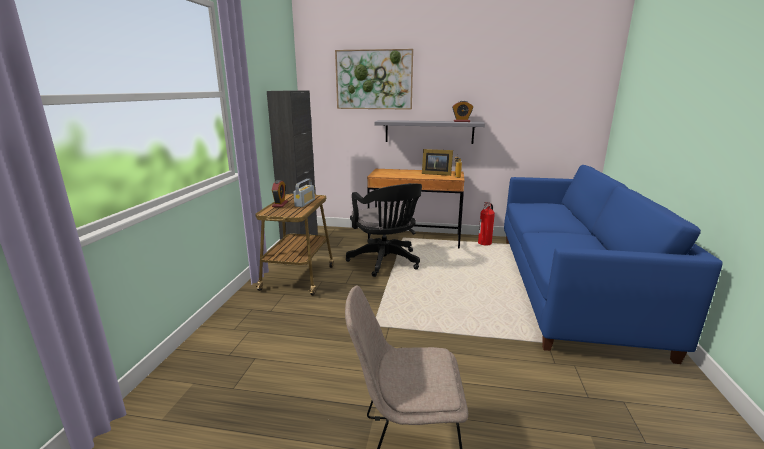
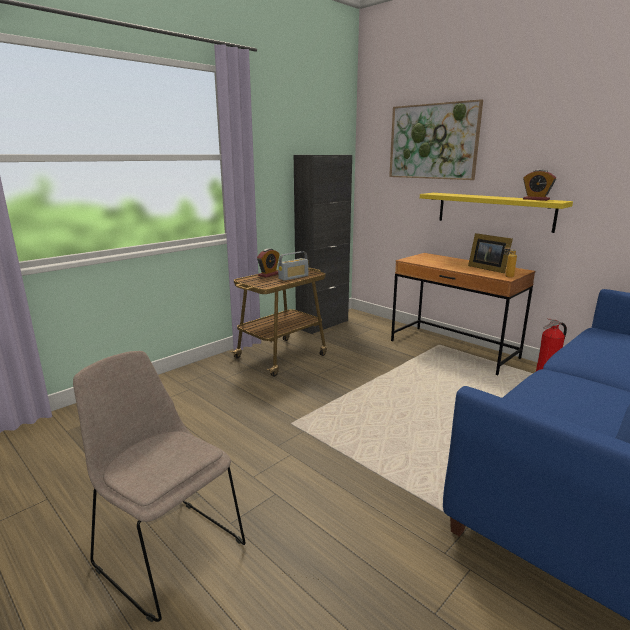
camera: 35 degrees right, 0 degrees up
(386, 262) = (384, 366): black office chair -> none
(429, 131) = (494, 211): grey shelf -> yellow shelf

